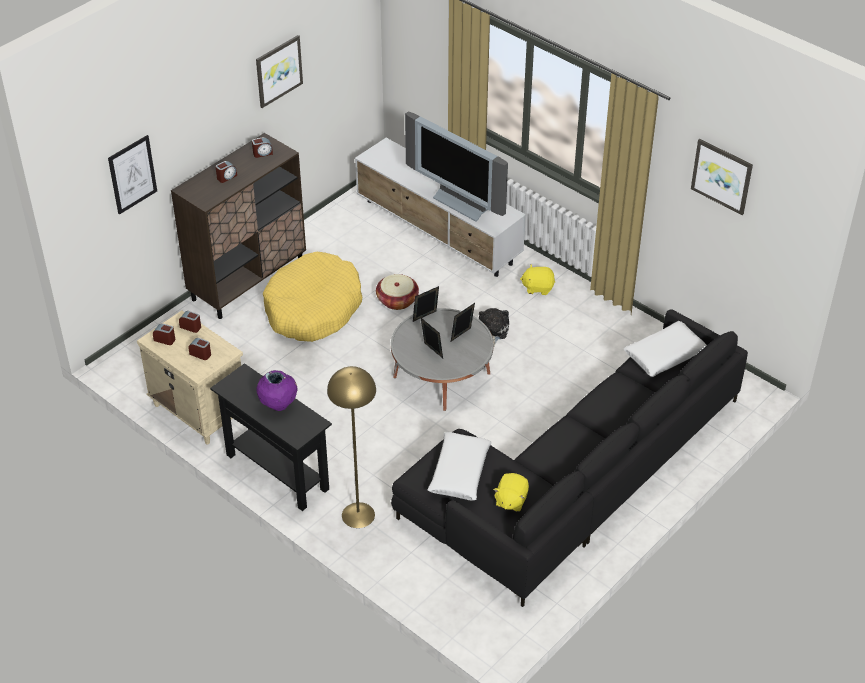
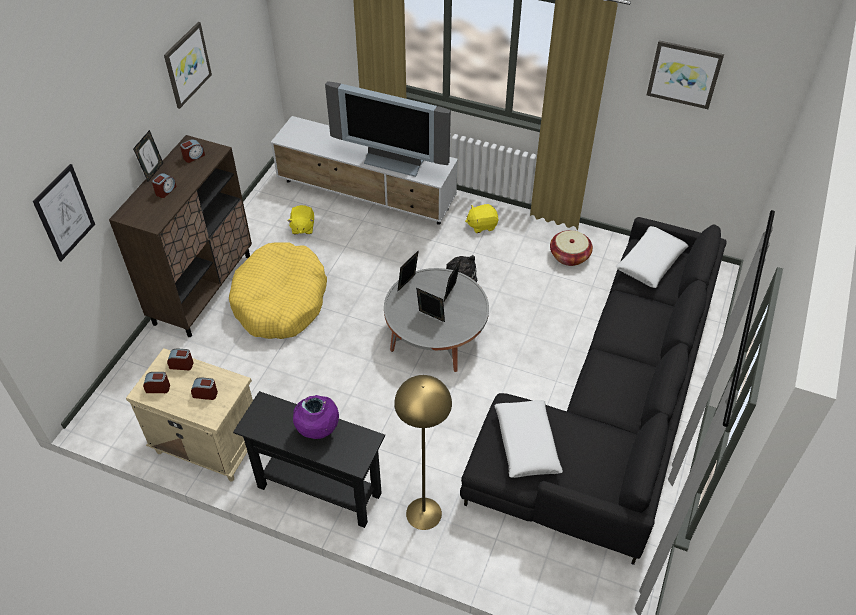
camera: 20 degrees left, 5 degrees up
(223, 158) = (153, 172): none -> picture frame
(397, 300) = (358, 271): basket -> basket (569, 256)
(510, 500) = (592, 459): yellow plush toy -> yellow plush toy (302, 227)

